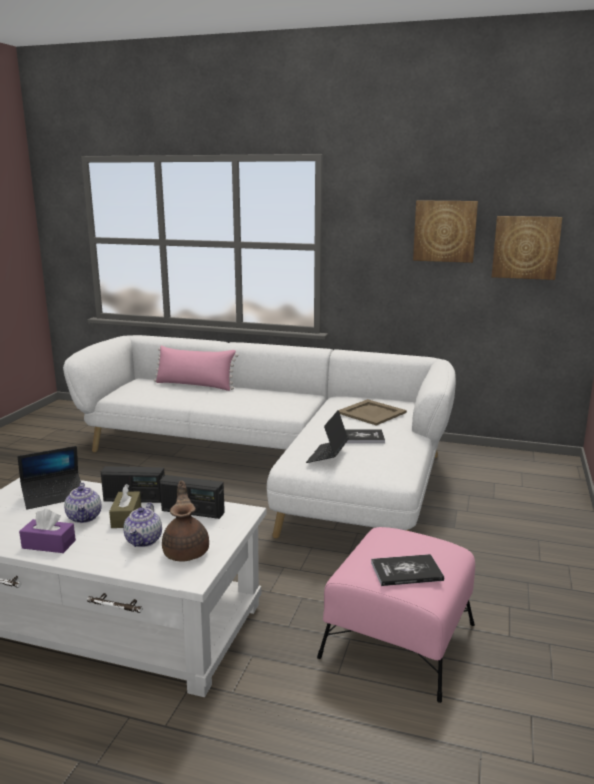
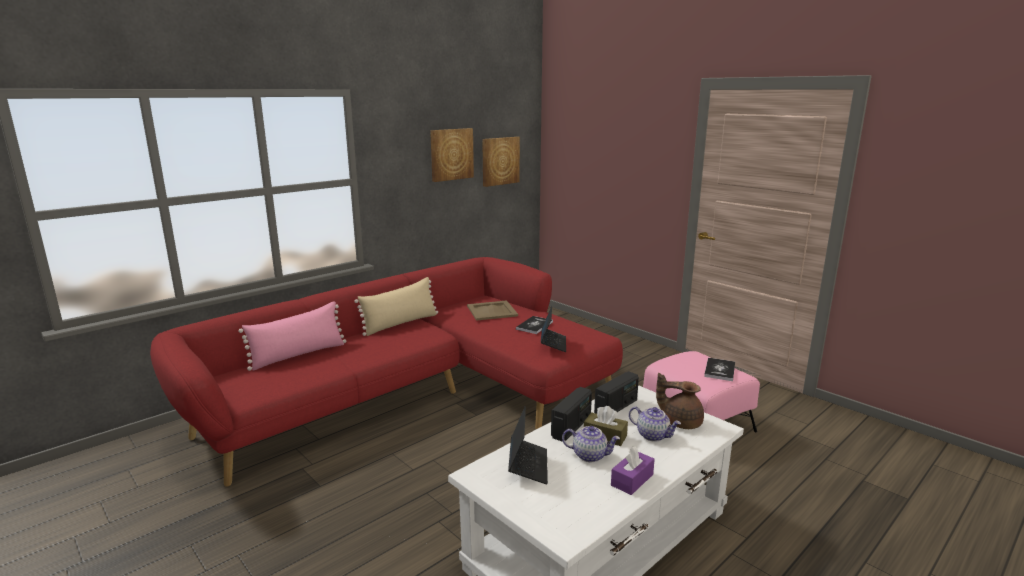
camera: 60 degrees left, 0 degrees up
(278, 465) = (418, 394): white sofa -> red sofa
(298, 394) = (400, 323): none -> beige pillow
(327, 456) = (553, 343): laptop -> laptop turned 135 degrees counterclockwise

